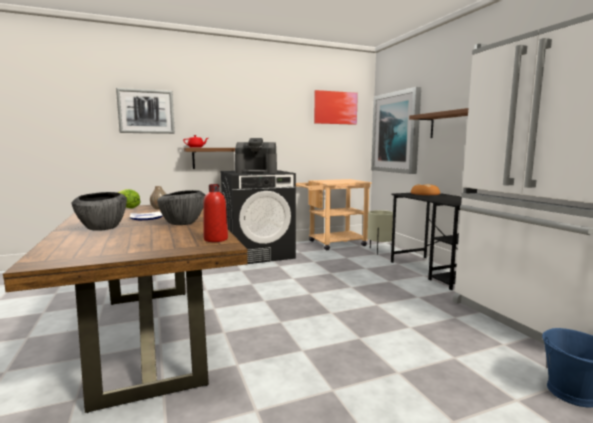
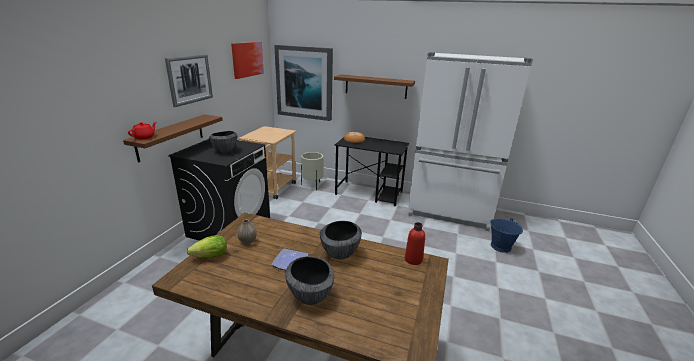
camera: 50 degrees left, 15 degrees up
(146, 111) = (64, 103): picture -> picture (189, 79)
(256, 172) = (225, 151): coffee machine -> bowl

